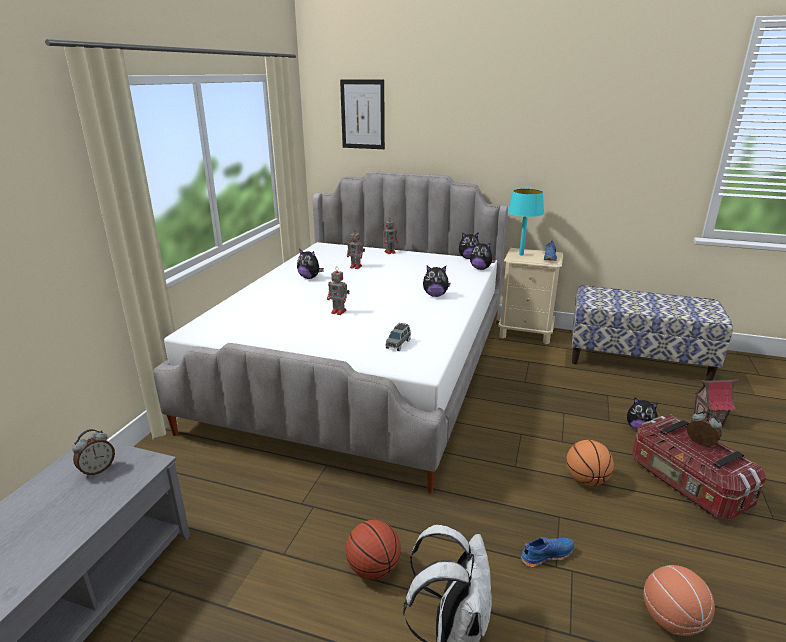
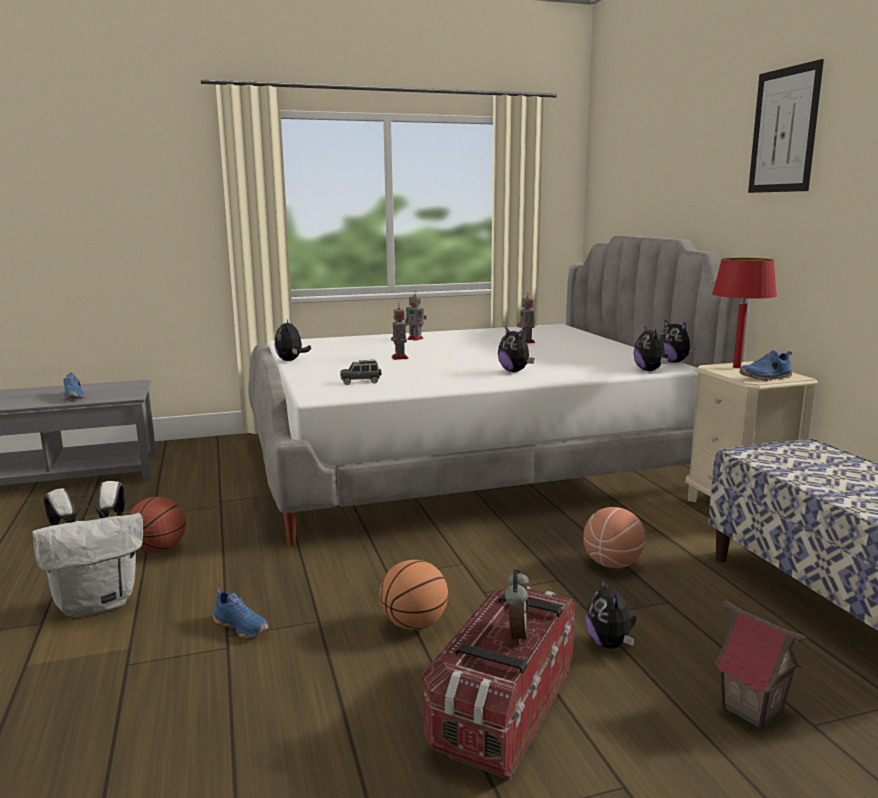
camera: 55 degrees right, 10 degrees down
(82, 503) = (74, 397): none -> blue shoe
(98, 470) = (113, 390): alarm clock -> none
(310, 277) = (461, 339): plush toy -> plush toy (291, 360)
(362, 114) = (627, 161): picture -> picture (784, 130)
(390, 252) = (603, 341): toy robot -> toy robot (416, 339)
(521, 254) = (736, 367): turquoise table lamp -> red table lamp
(671, 620) = (184, 731): basketball -> basketball (612, 564)

